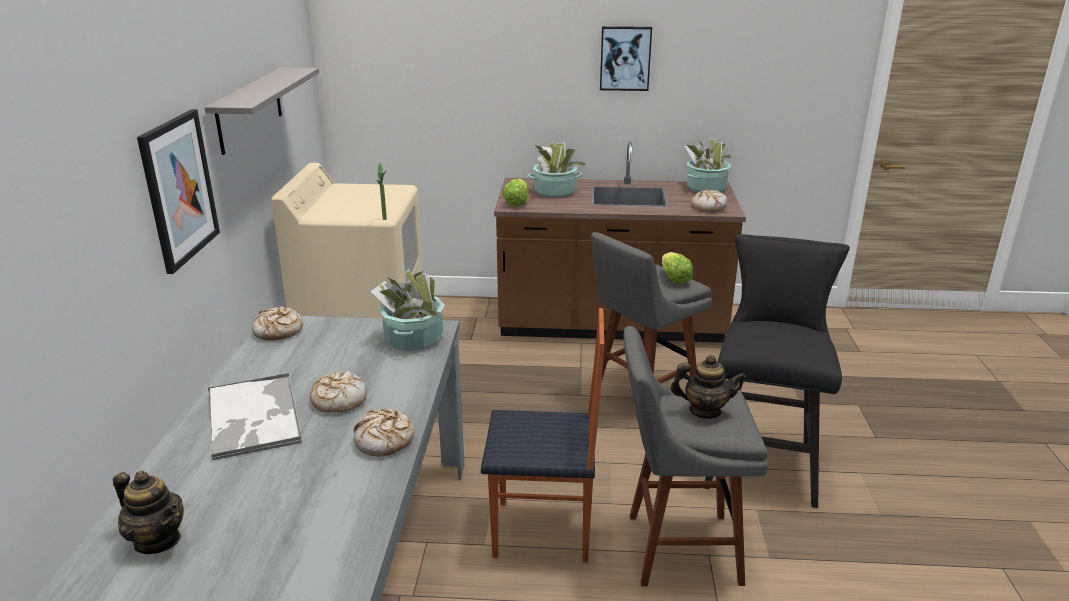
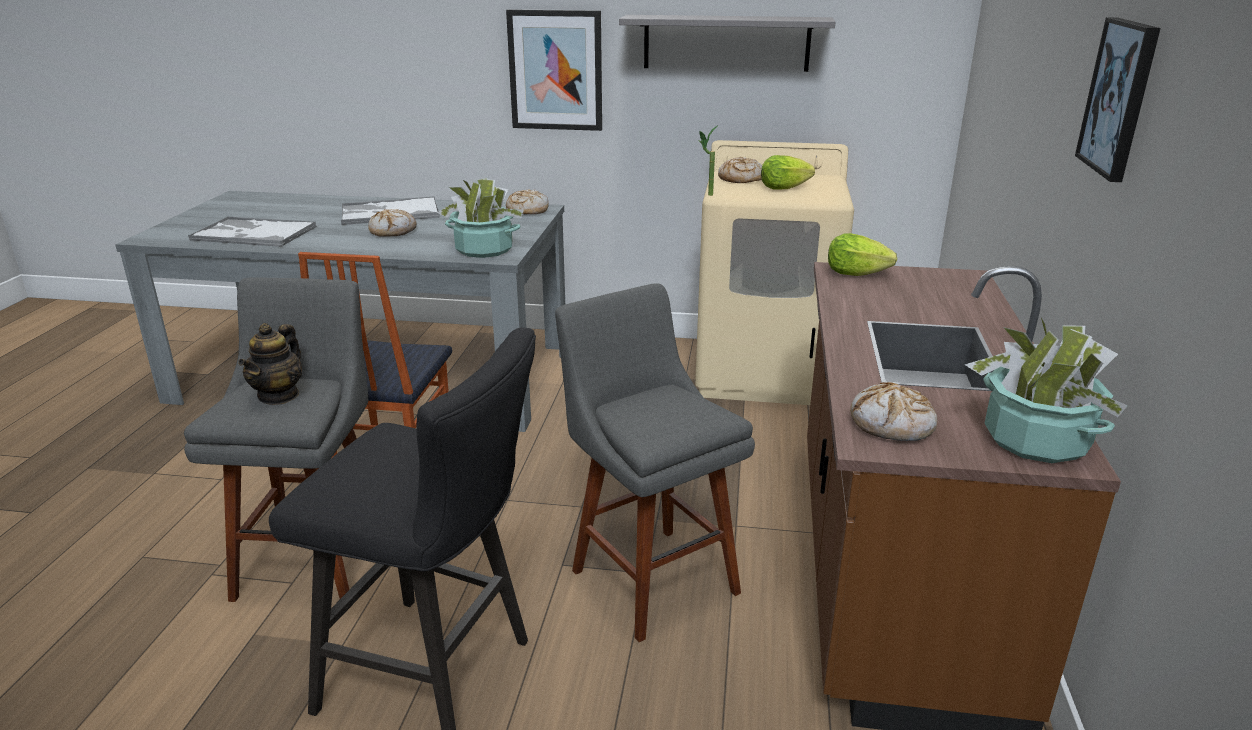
camera: 95 degrees right, 0 degrees up
(158, 540) = (271, 205): teapot -> none
(324, 511) = (253, 233): none -> tray
(384, 440) = (320, 244): bread -> bread (740, 179)
(554, 192) = (924, 298): potted plant -> none
(674, 279) = (662, 423): lettuce -> lettuce (783, 188)

